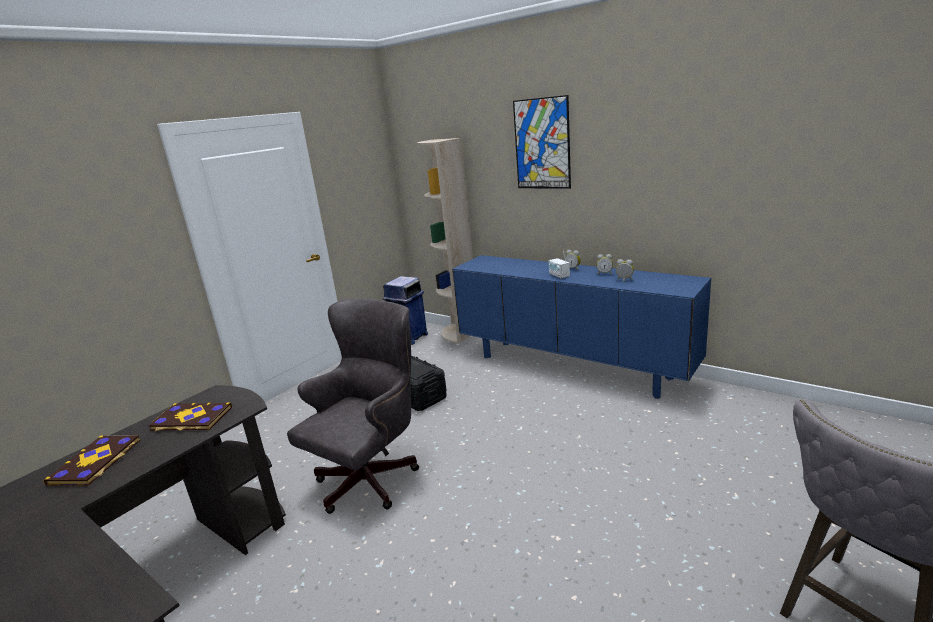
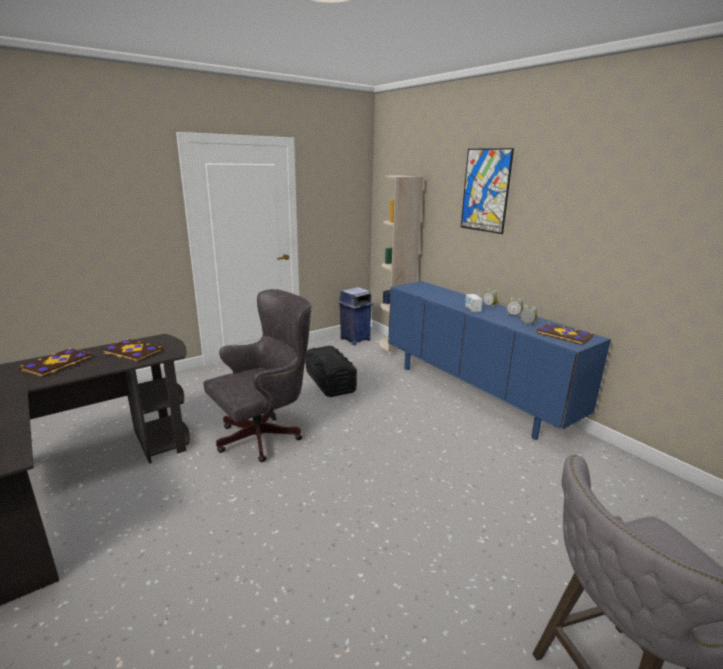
camera: 15 degrees right, 0 degrees up
(667, 283) = (563, 335): none -> book

